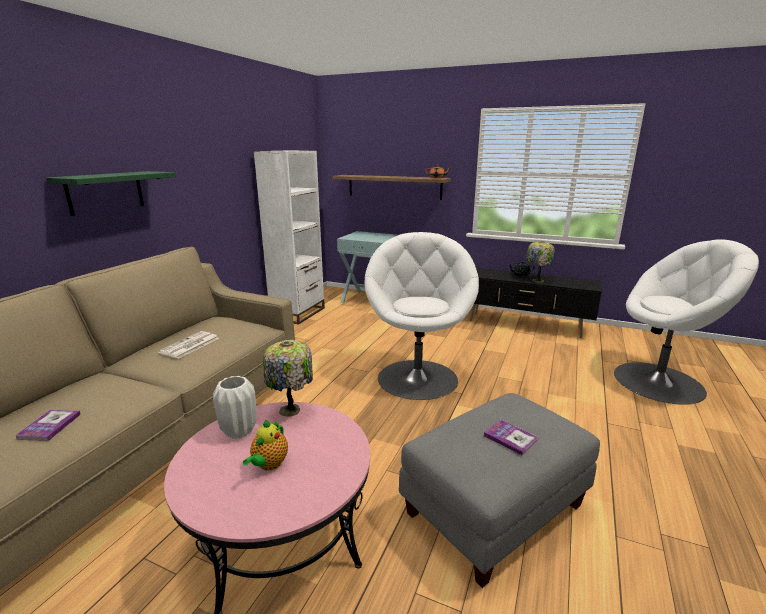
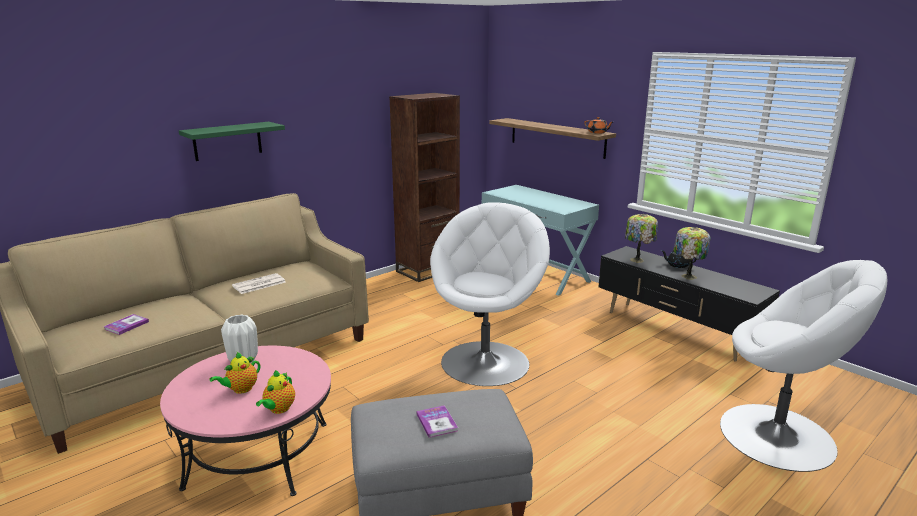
camera: 25 degrees right, 0 degrees up
(291, 410) = (293, 355): table lamp -> table lamp (638, 260)
(298, 313) = (428, 270): white bookcase -> brown bookcase
(338, 474) = (278, 409): none -> teapot

